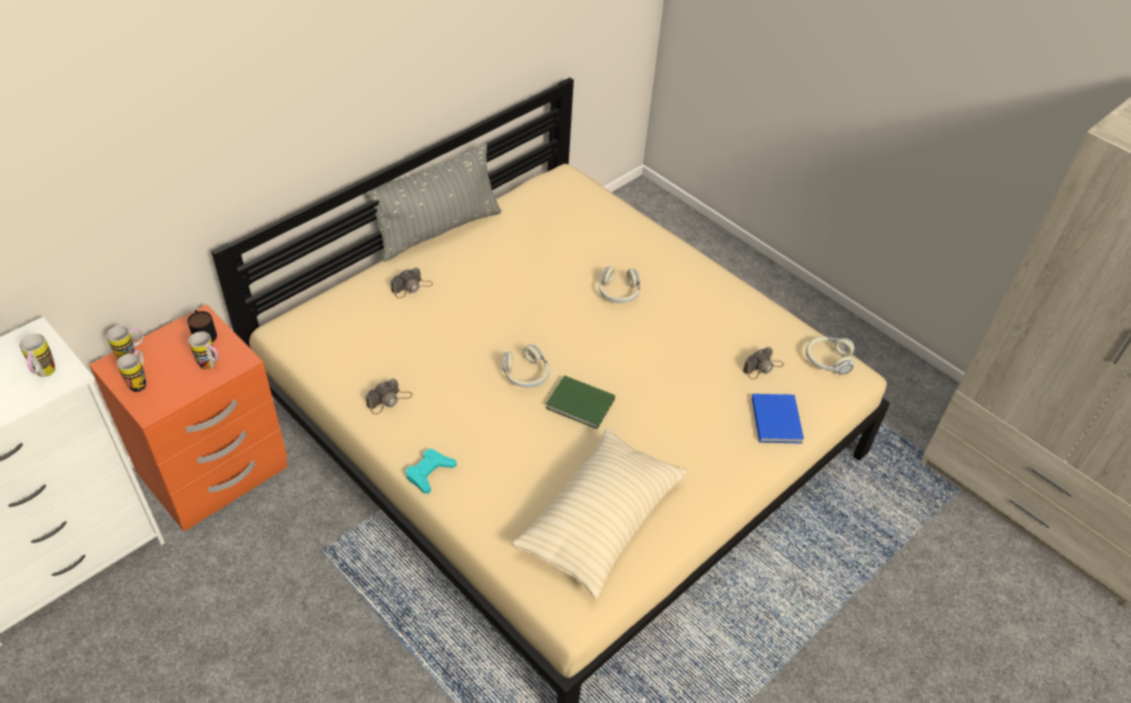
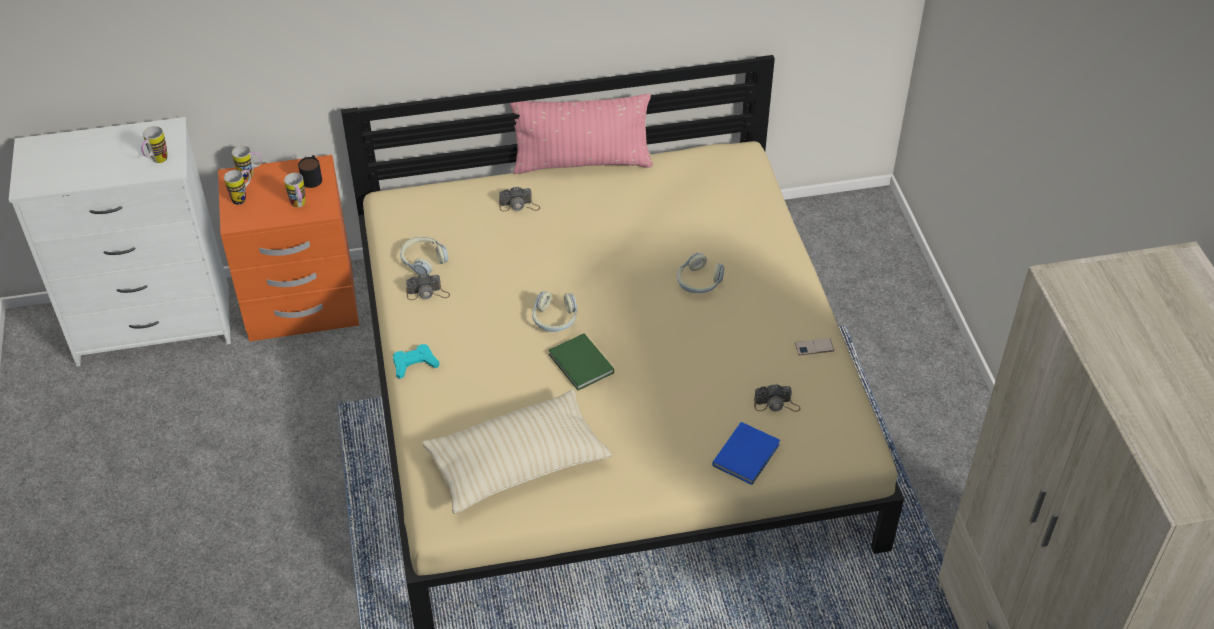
camera: 35 degrees right, 0 degrees up
(438, 230) = (582, 163): grey pillow -> pink pillow
(750, 308) = (814, 347): none -> phone
(827, 360) = (847, 426): headphones -> headphones (423, 260)

